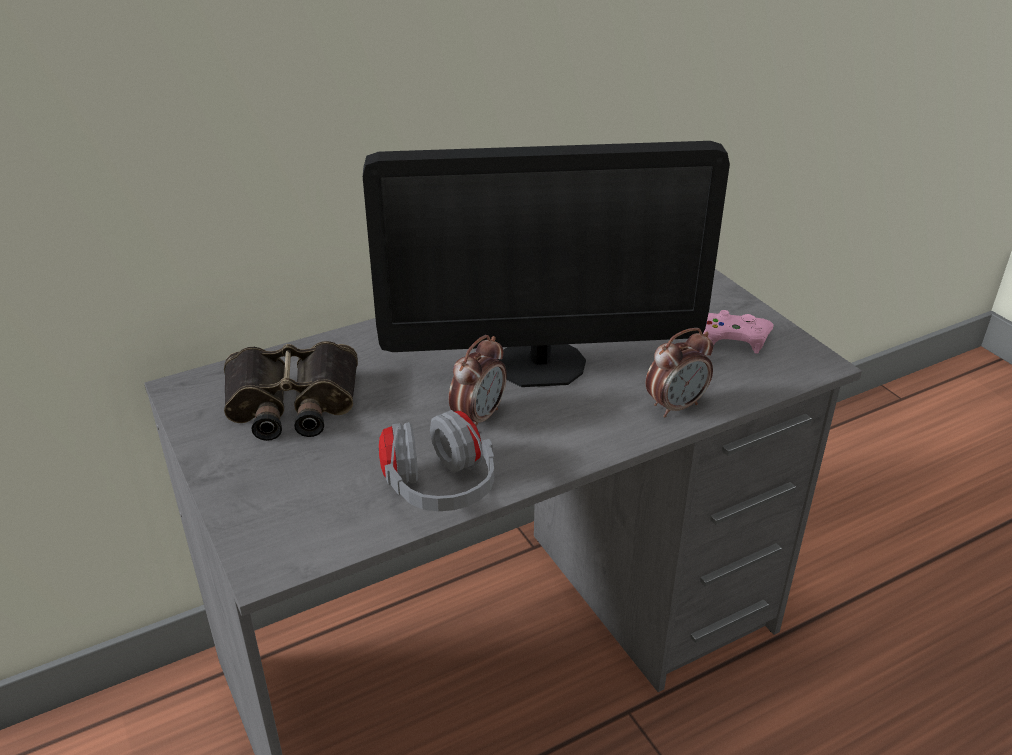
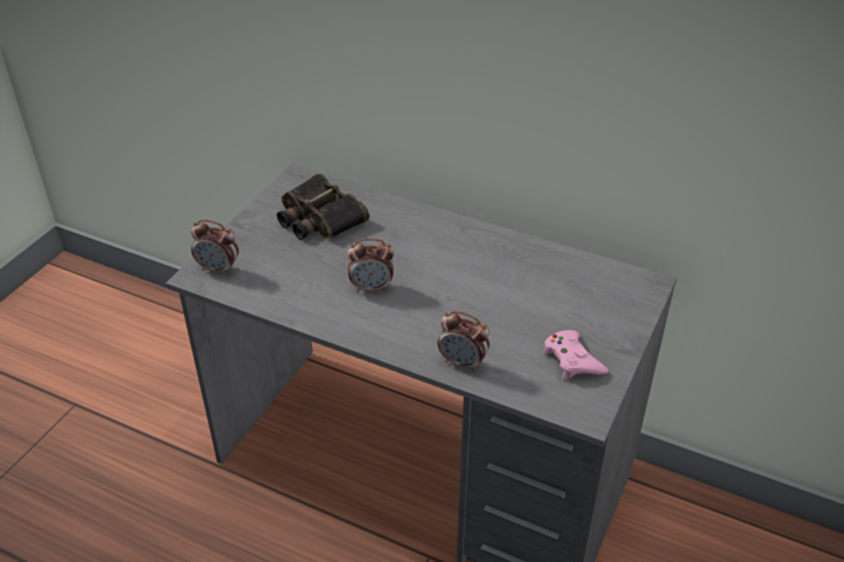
camera: 55 degrees right, 5 degrees up
(280, 536) = (218, 269): none -> alarm clock
(439, 490) = (296, 303): grey headphones -> none
(540, 364) = (448, 288): monitor -> none

